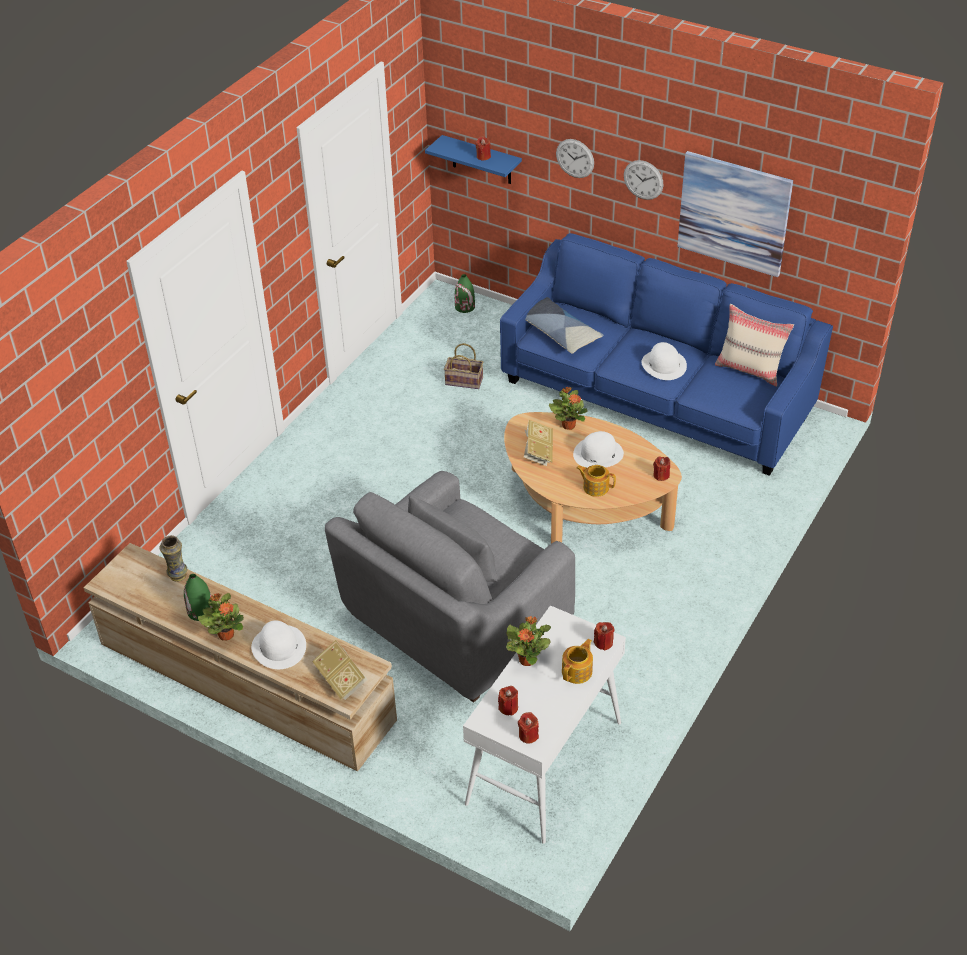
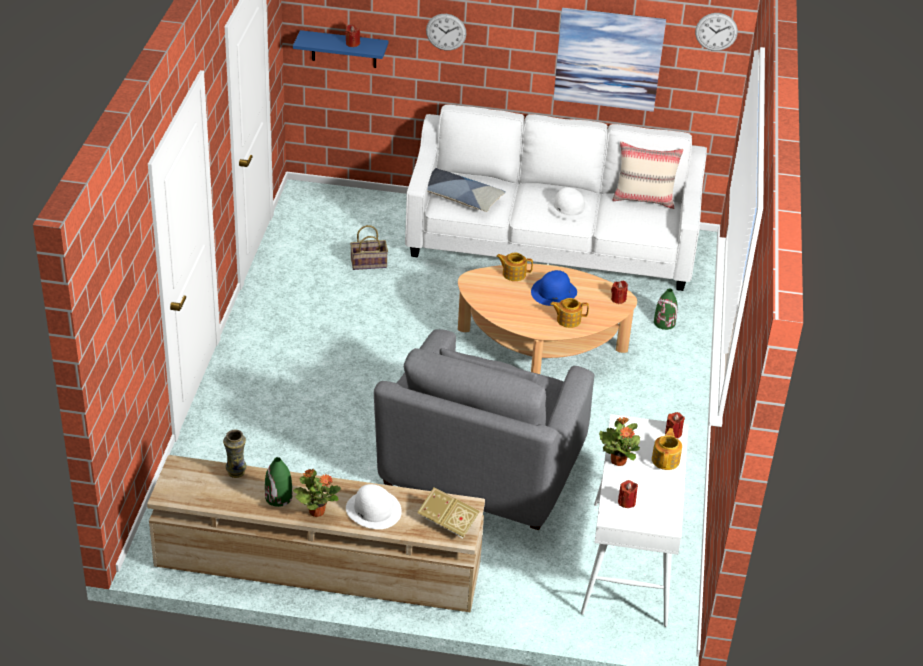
camera: 25 degrees left, 5 degrees down
(465, 307) = (331, 199): green vase -> green vase (664, 323)
(528, 735) = (657, 519): red candle -> none
(538, 451) = (500, 301): book -> none
(568, 425) = (513, 274): potted plant -> teapot
(598, 454) = (553, 292): white hat -> blue hat
(643, 180) = (517, 41): wall clock -> wall clock (716, 31)
(657, 398) = (552, 246): blue sofa -> white sofa

